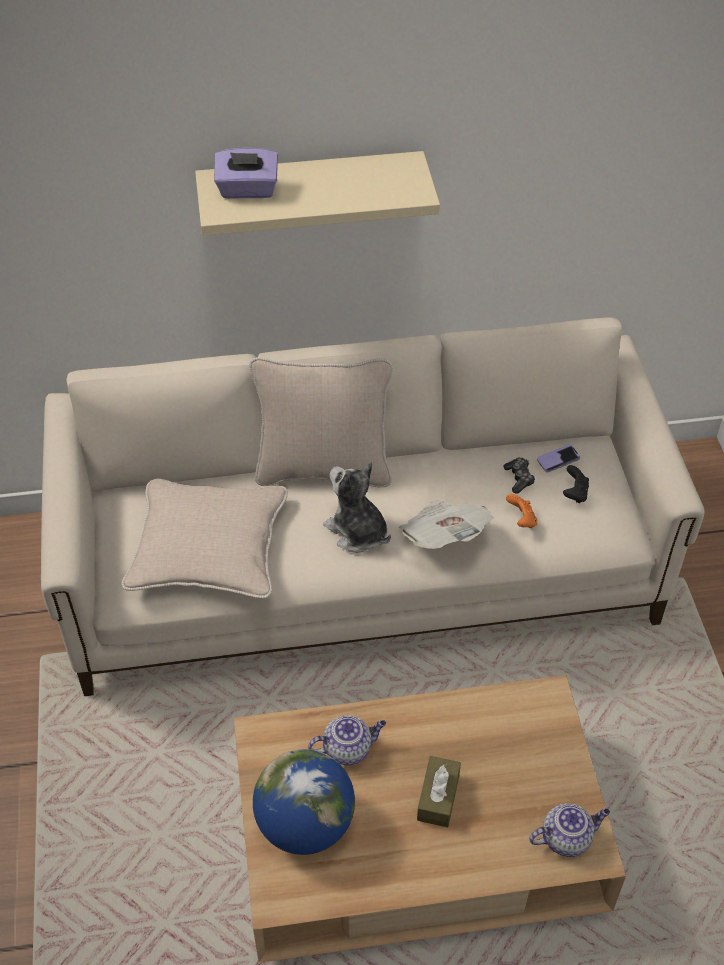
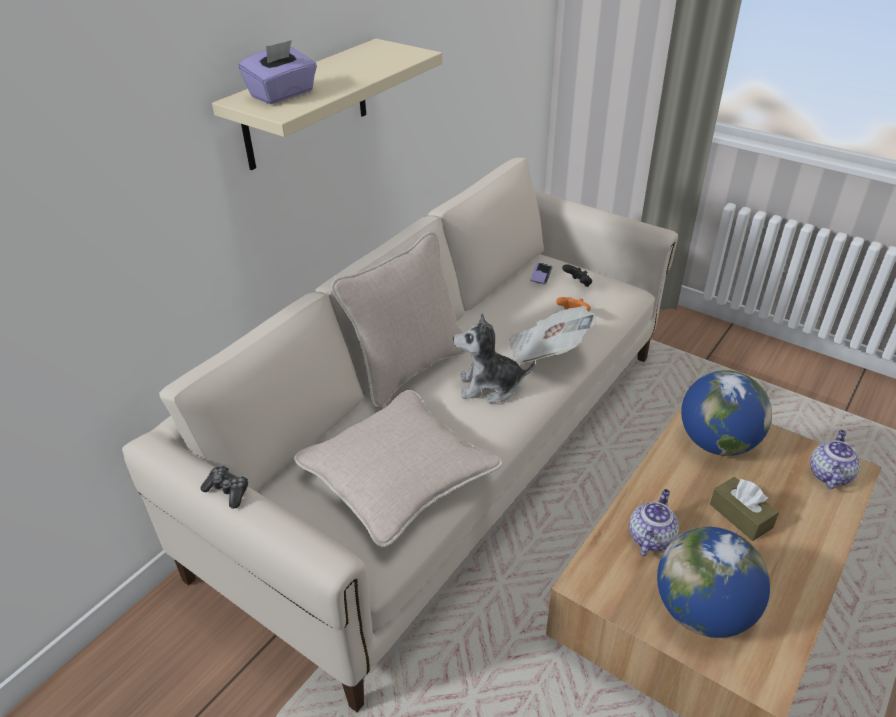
camera: 45 degrees left, 10 degrees down
(514, 732) = (717, 443): none -> globe
(519, 478) = (537, 295): game controller -> game controller (228, 491)

